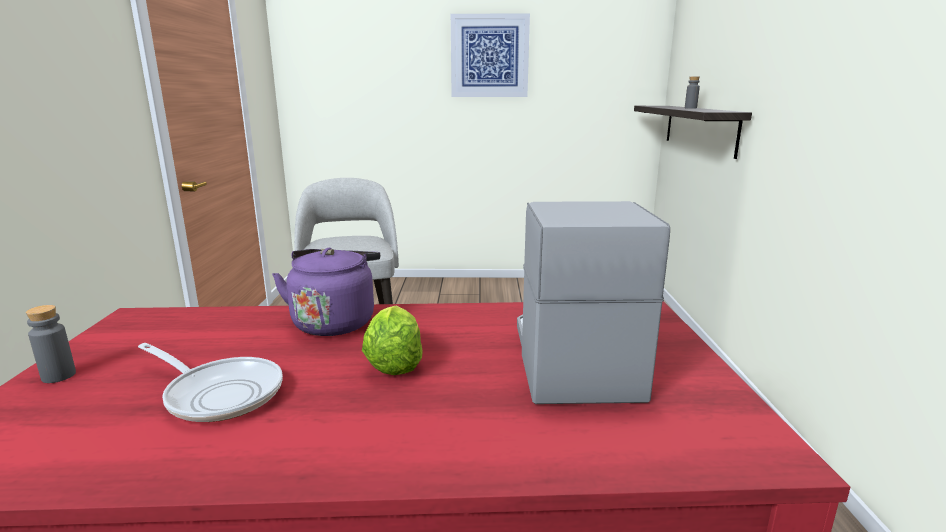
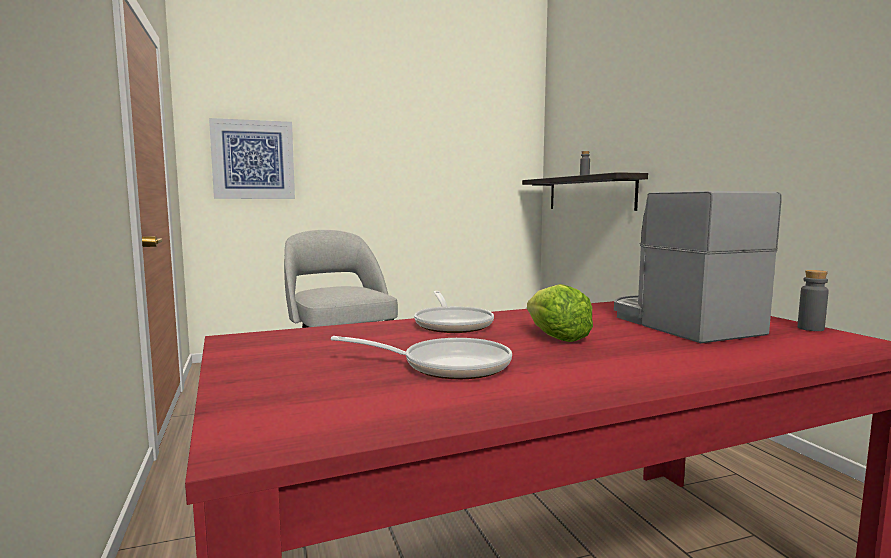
camera: 20 degrees left, 10 degrees down
(59, 376) = (253, 376): grey bottle -> grey bottle (810, 328)
(335, 321) = (452, 324): purple kettle -> frying pan
(489, 56) = (398, 135): picture -> picture (253, 160)

